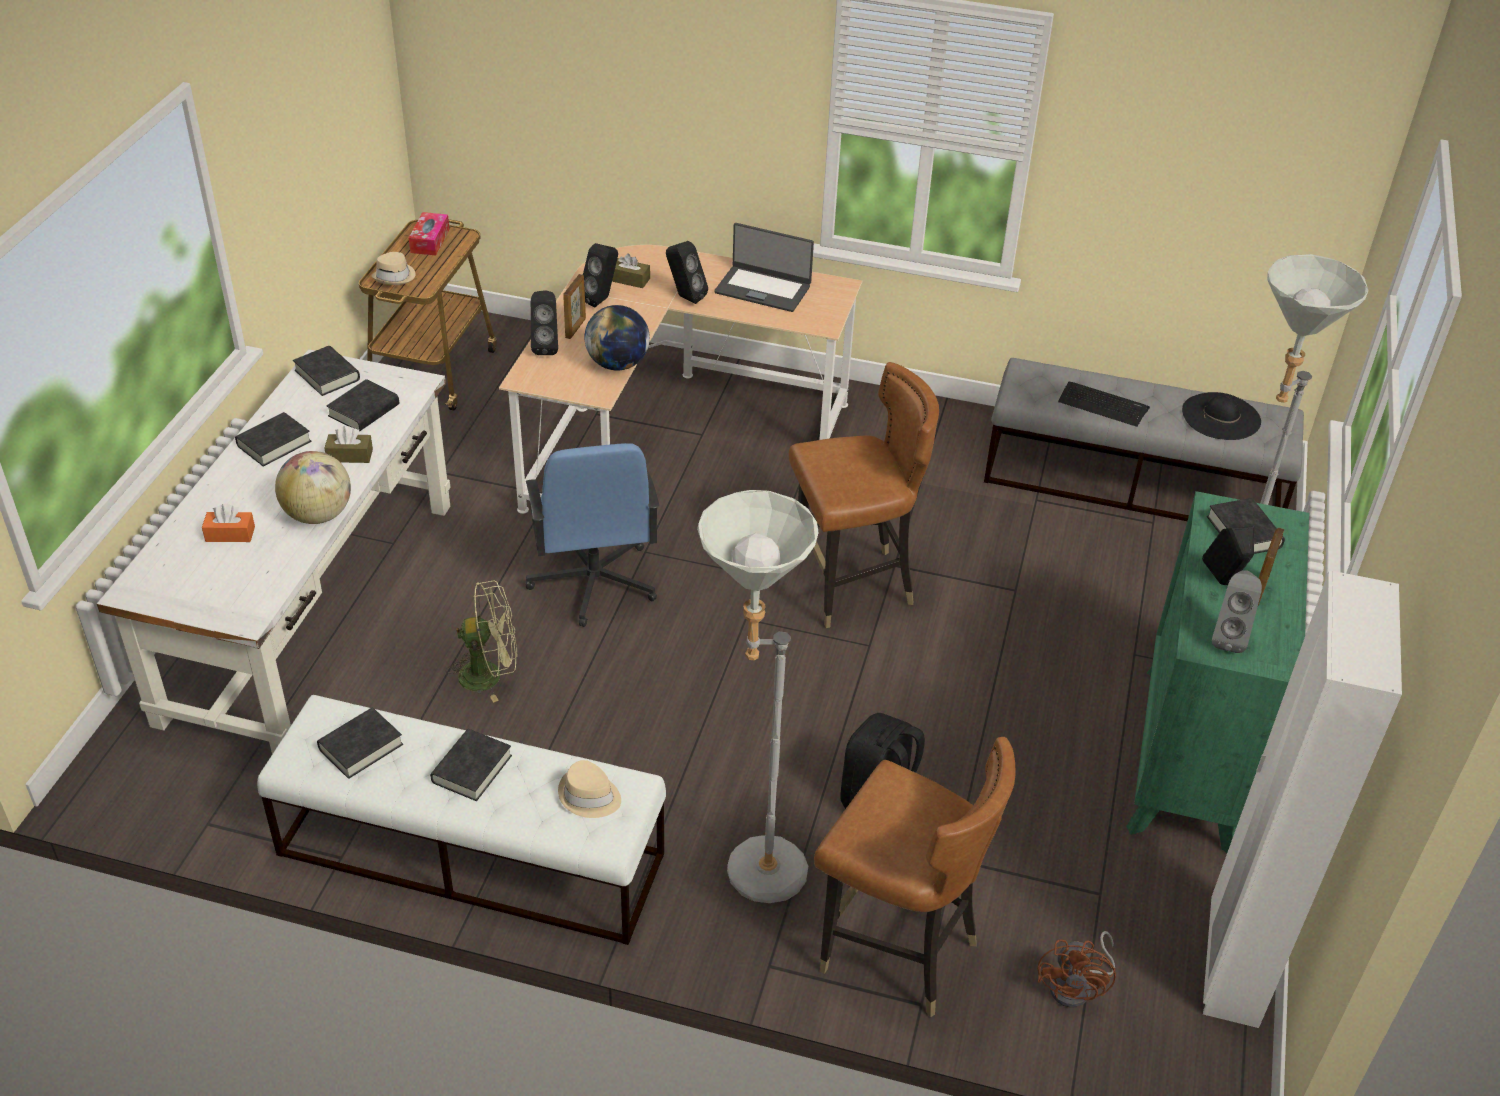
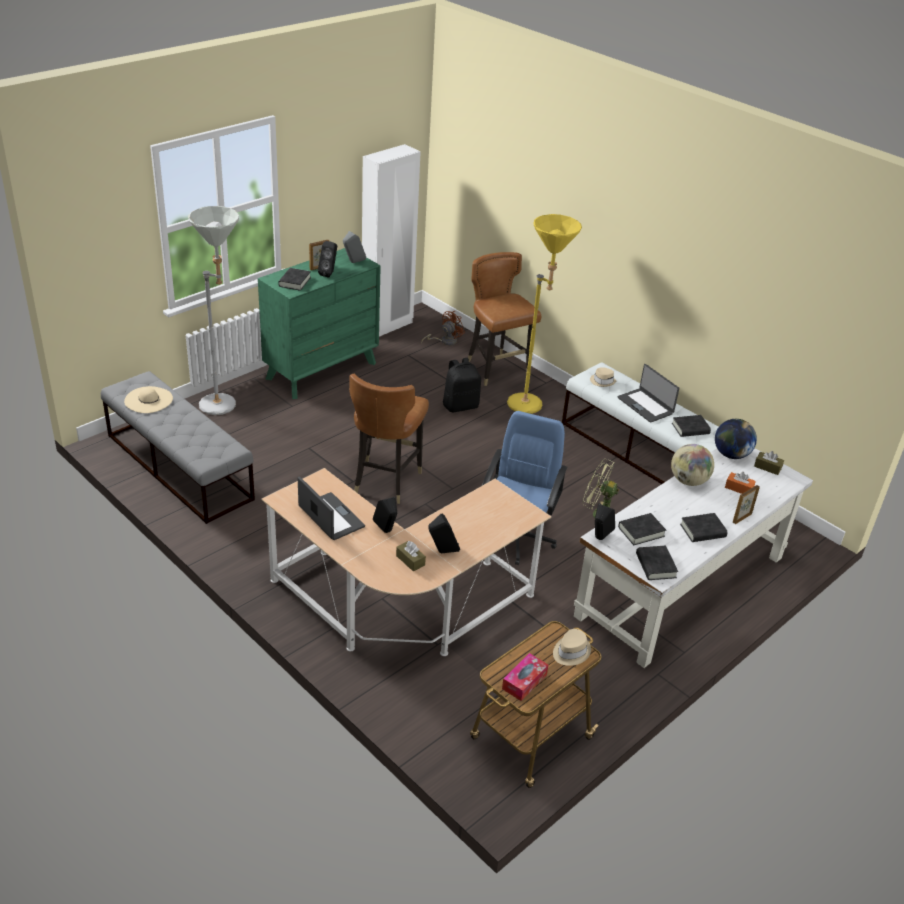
camera: 150 degrees left, 5 degrees down
(350, 455) = (660, 507): brown tissue box -> brown tissue box (767, 467)
(472, 769) = (645, 405): black book -> laptop
(546, 347) = (504, 531): black speaker -> black speaker (599, 539)
(576, 328) = (476, 537): picture frame -> picture frame (741, 518)
(618, 364) = (469, 502): globe -> globe (731, 455)
(749, 870) = (531, 407): grey floor lamp -> yellow floor lamp
(851, 586) = (385, 481): brown chair -> brown chair turned 90 degrees counterclockwise
(1103, 405) = (196, 428): keyboard -> none
(1221, 416) = (148, 400): black hat -> beige hat

